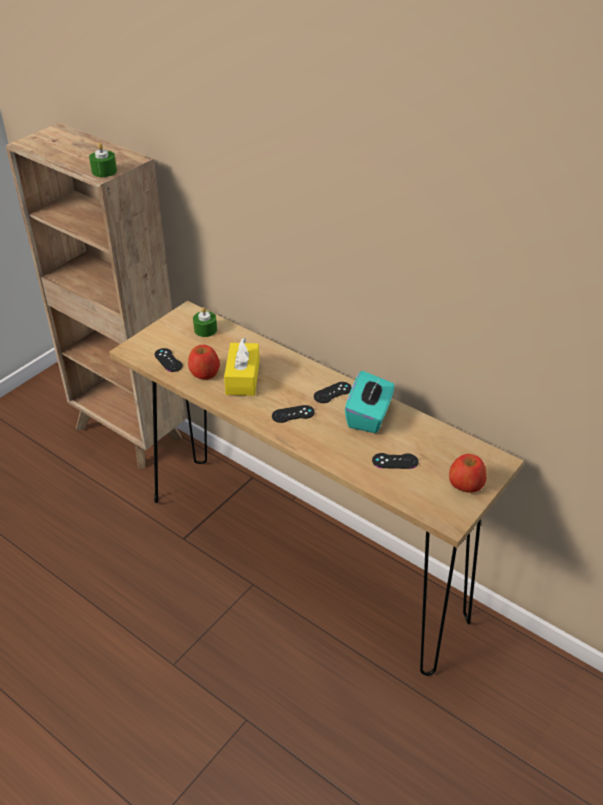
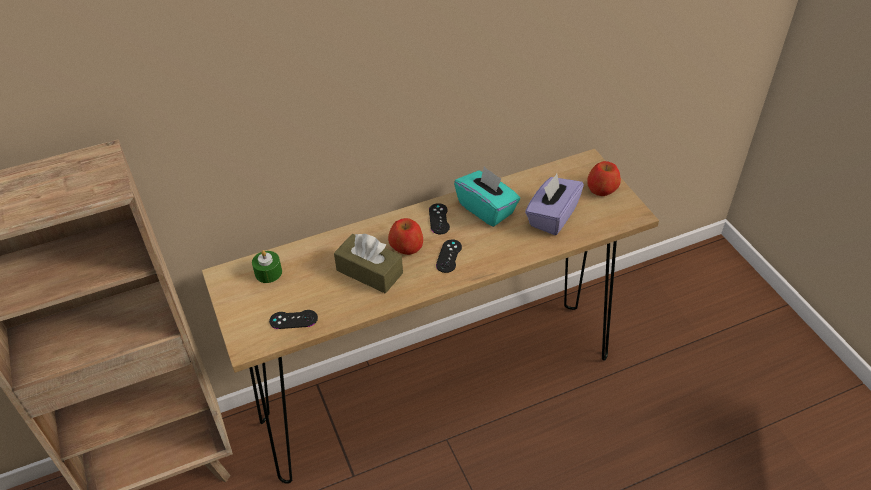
camera: 60 degrees left, 5 degrees up
(104, 171) = (104, 185): green candle -> none
(204, 372) = (338, 297): apple -> apple (406, 246)
(242, 378) = (369, 272): yellow tissue box -> brown tissue box
(395, 461) = (552, 217): black game controller -> purple tissue box

